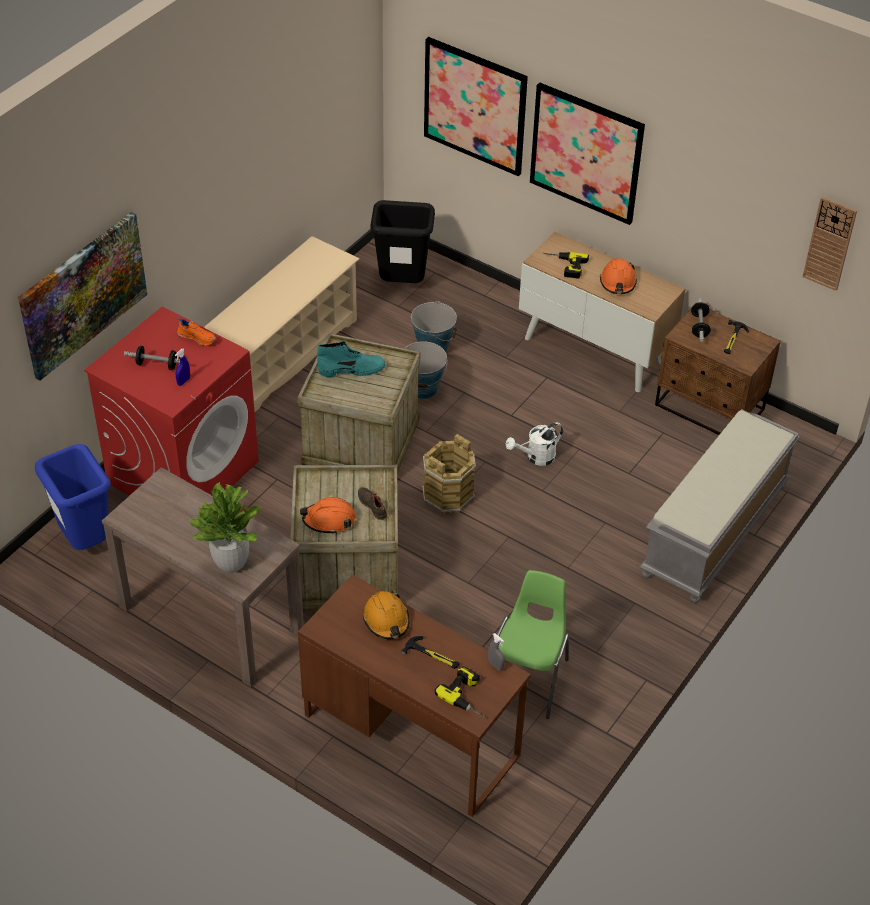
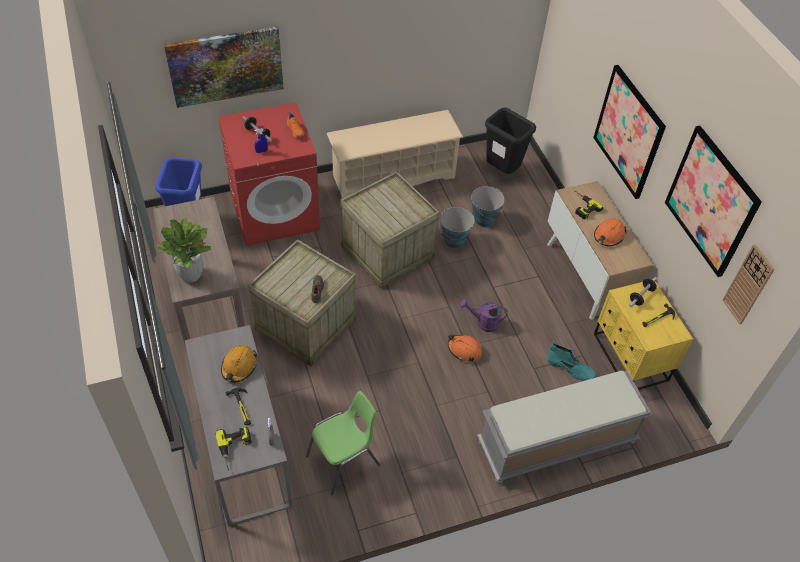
camera: 35 degrees right, 5 degrees up
(329, 520) = (284, 284): orange hard hat -> orange hard hat (464, 350)
(352, 369) = (389, 201): turquoise boot -> turquoise boot (570, 368)
(411, 734) = (244, 448): brown desk -> grey desk
(448, 495) = (407, 314): brown bucket -> none
(475, 106) = (582, 67): picture -> picture (711, 201)
(536, 457) = (483, 323): white watering can -> purple watering can
(709, 408) = (629, 358): brown nightstand -> yellow nightstand

